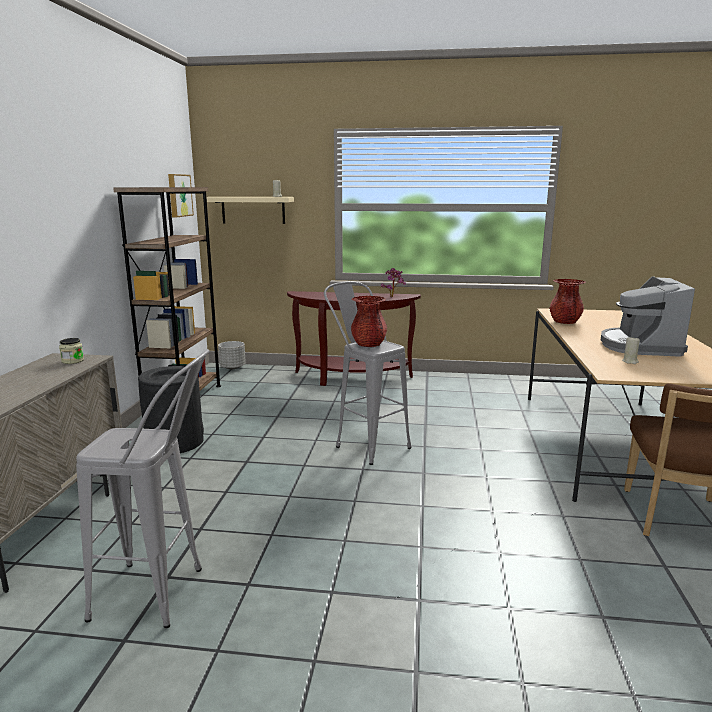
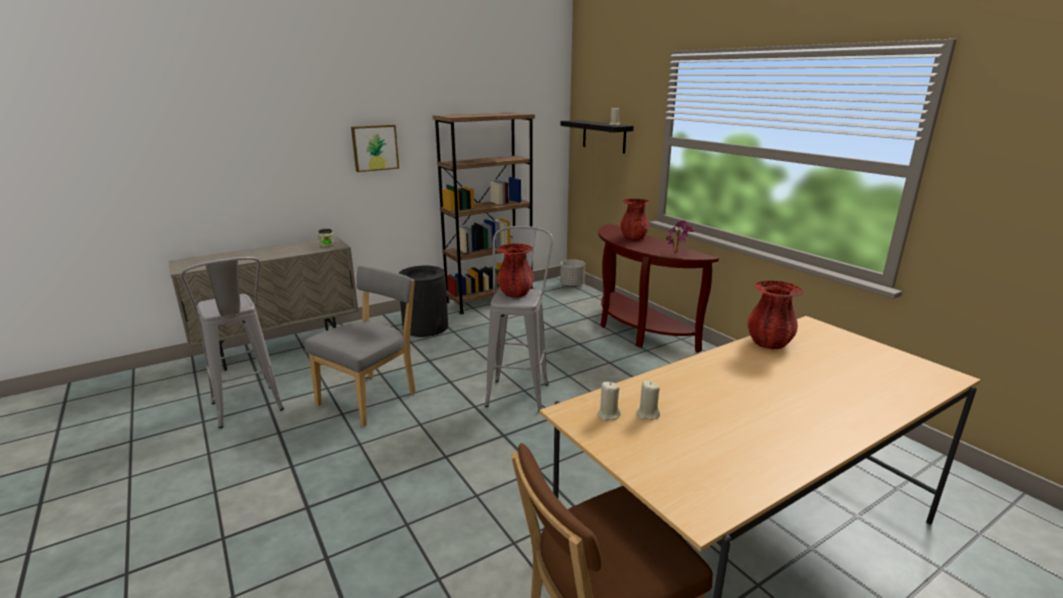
camera: 50 degrees right, 5 degrees up
(179, 195) = (537, 119): picture -> picture (374, 148)
(253, 210) = (604, 136): beige shelf -> black shelf
(266, 510) = (371, 397): none -> grey chair
(335, 295) = (633, 237): none -> red vase
(622, 368) = (608, 415): none -> beige candle
(639, 346) = (738, 408): coffee machine -> none

